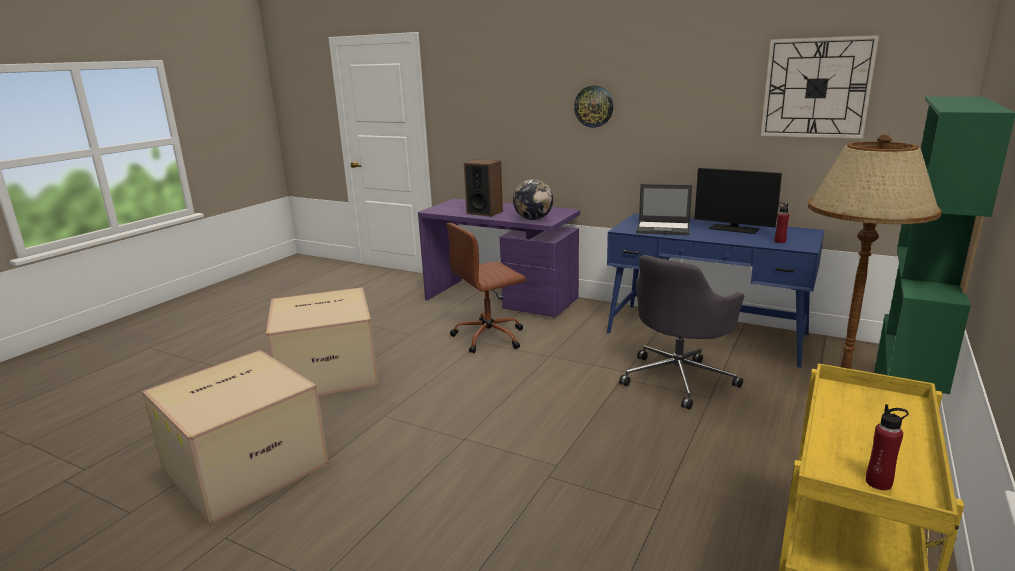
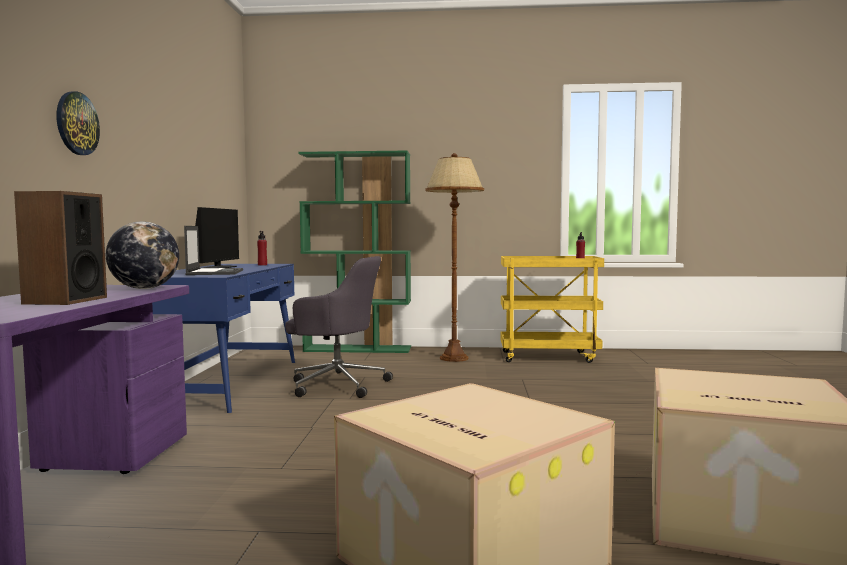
camera: 115 degrees left, 15 degrees down
(490, 337) = (258, 465): brown office chair -> none
(816, 88) = (205, 141): wall clock -> none

